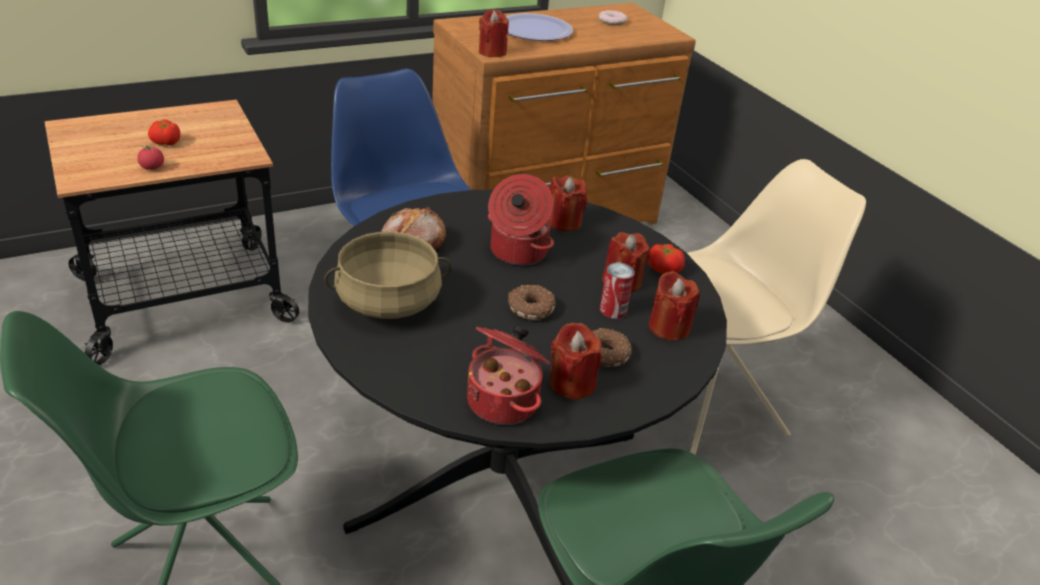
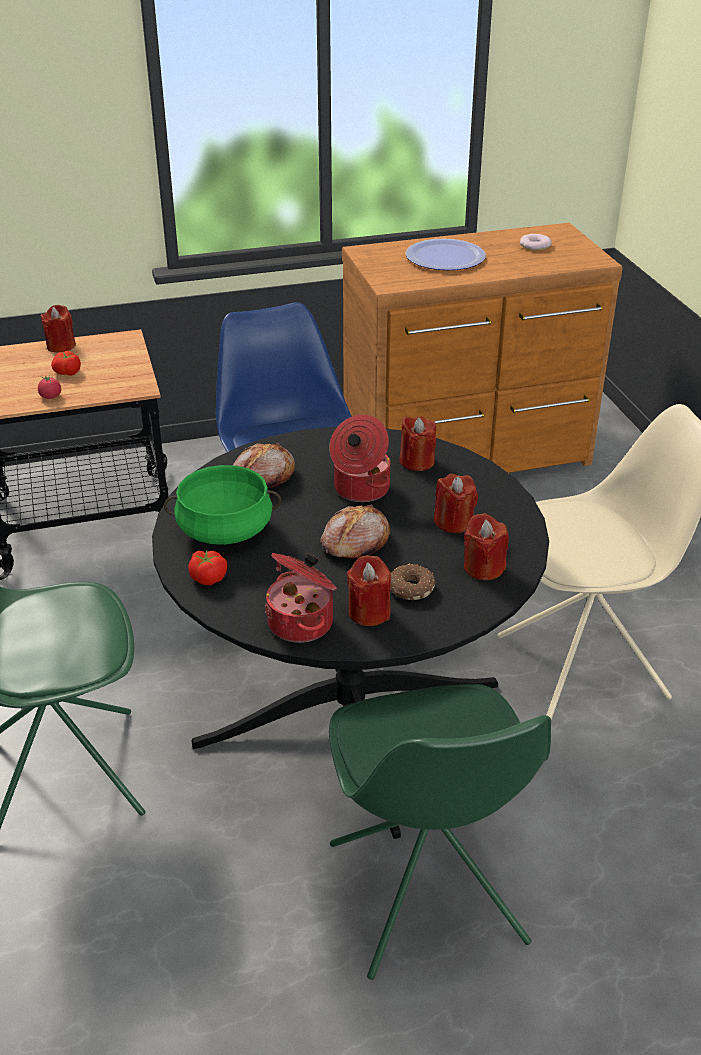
camera: 15 degrees right, 0 degrees up
(388, 302) = (224, 530): beige cooking pot -> green cooking pot
(492, 52) = (390, 283): red candle -> red candle (61, 346)
(530, 308) = (354, 542): donut -> bread
(613, 310) = (434, 548): can -> none
(664, 269) = (502, 512): tomato -> tomato (208, 577)

